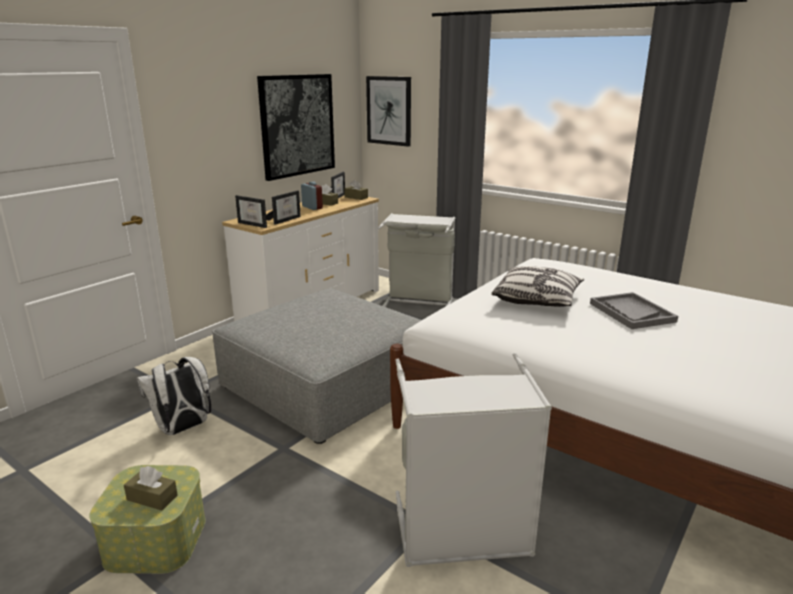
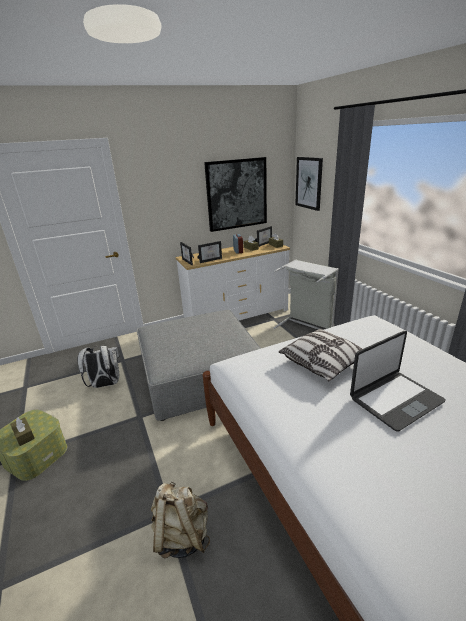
camera: 30 degrees right, 5 degrees up
(463, 536) = (182, 535): grey laundry basket -> beige backpack
(631, 312) = (395, 399): grey tray -> laptop

